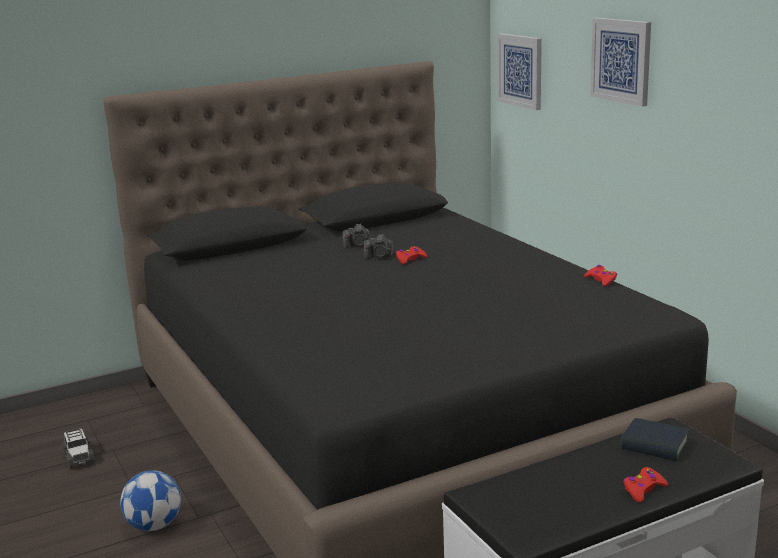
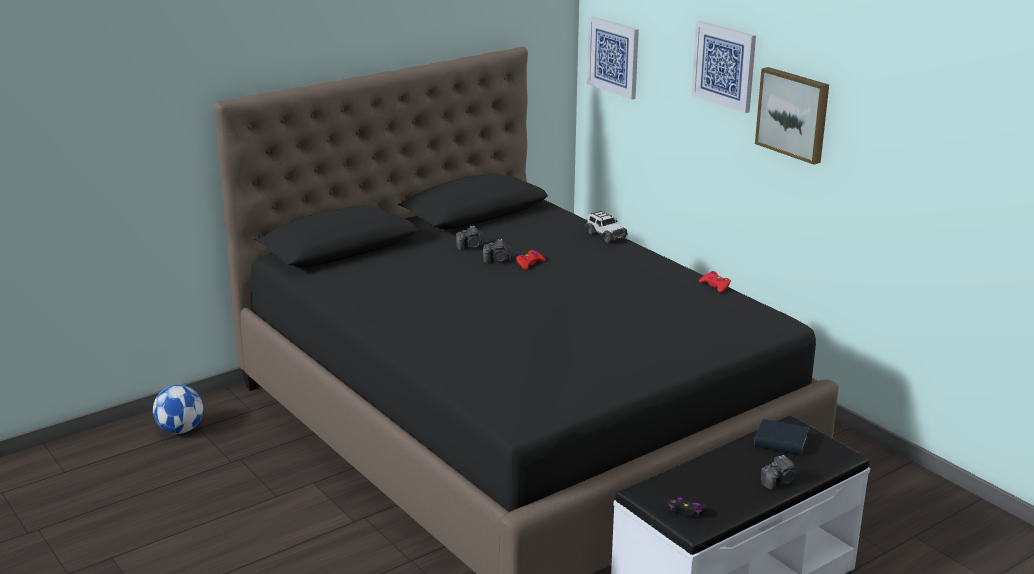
camera: 10 degrees left, 5 degrees up
(79, 457) = (208, 468): toy car -> toy car (605, 235)
(154, 525) = (315, 531): football -> football (181, 430)
(520, 519) = (686, 511): none -> black game controller
(643, 490) = (779, 482): red game controller -> camera
(691, 100) = (794, 114): none -> picture

